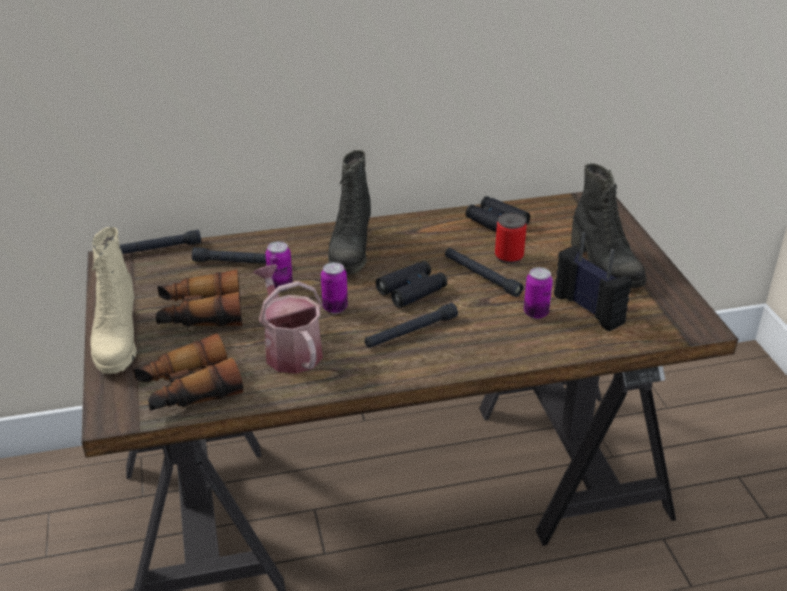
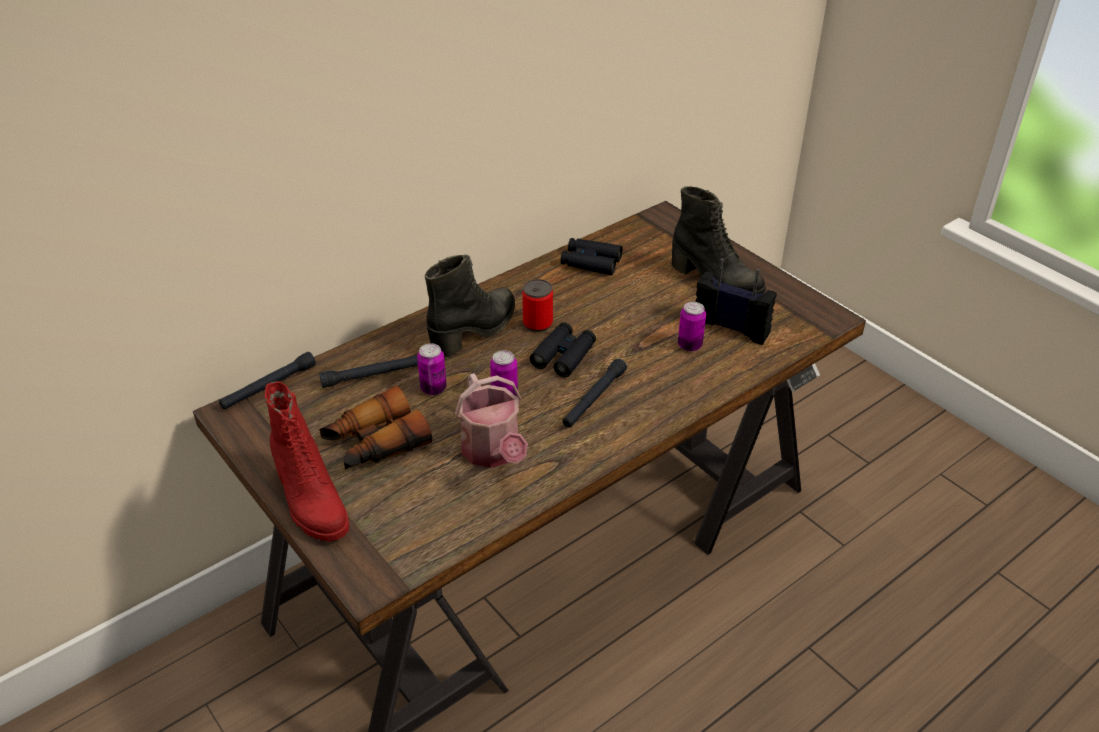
camera: 25 degrees left, 5 degrees up
(116, 342) = (310, 503): beige boot -> red boot
(188, 390) = (425, 529): binoculars -> none
(290, 349) = (494, 453): watering can -> watering can turned 150 degrees counterclockwise
(350, 251) = (475, 331): black boot -> black boot turned 120 degrees counterclockwise
(481, 276) = (616, 322): black flashlight -> none
(509, 256) = (627, 295): can -> can (537, 324)

